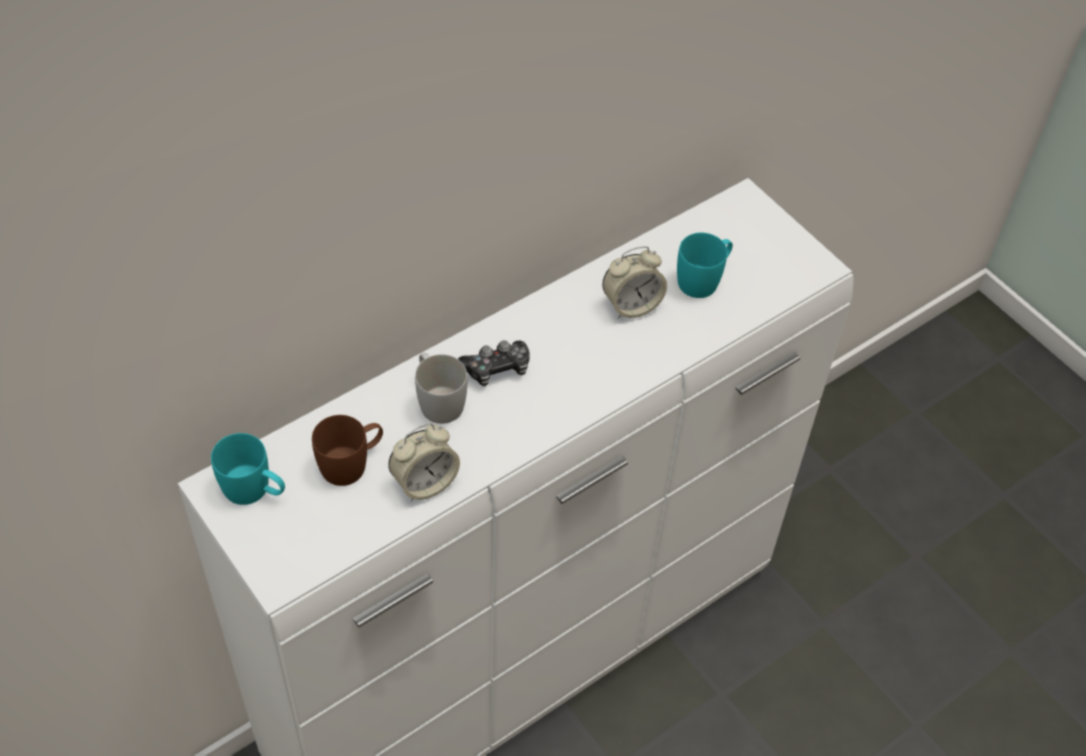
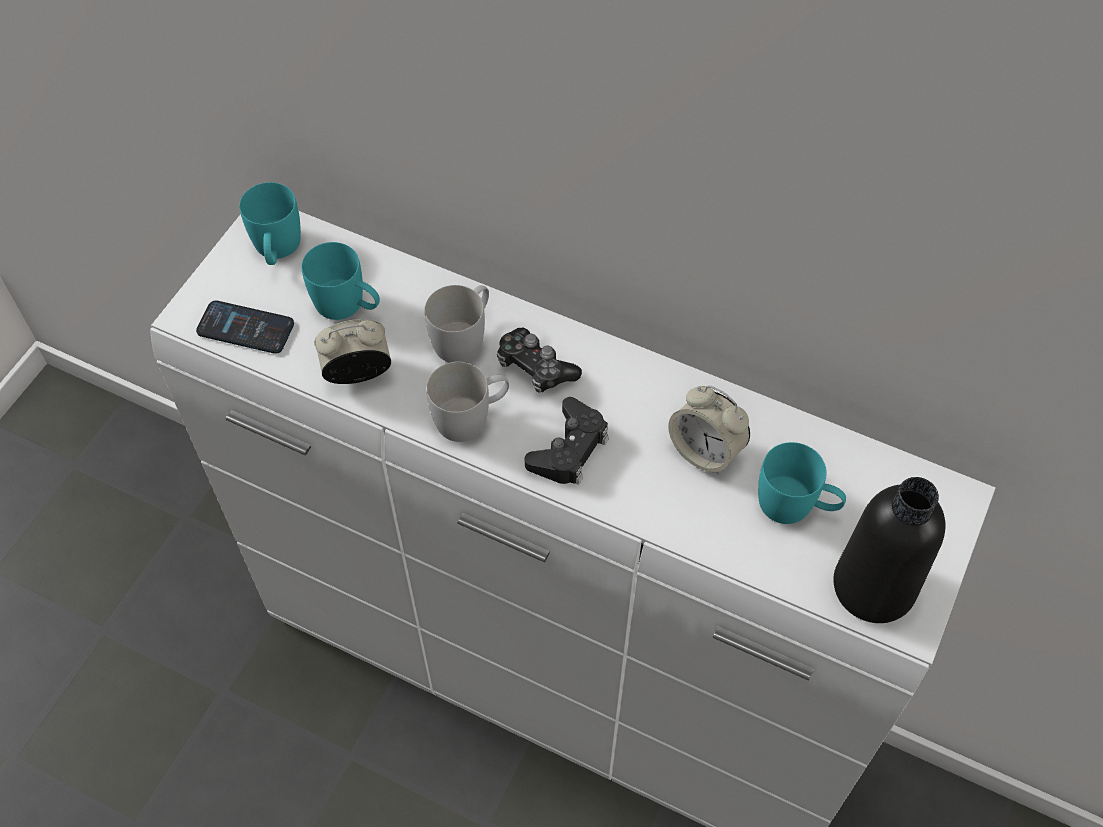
camera: 65 degrees right, 5 degrees up
(324, 544) = (245, 328): none -> phone
(352, 463) = (348, 305): brown mug -> turquoise mug
(424, 483) = (357, 373): alarm clock -> alarm clock turned 135 degrees clockwise
(515, 426) = (471, 416): none -> white mug
(582, 380) = (569, 449): none -> black game controller
(785, 270) = (873, 586): none -> black bottle

